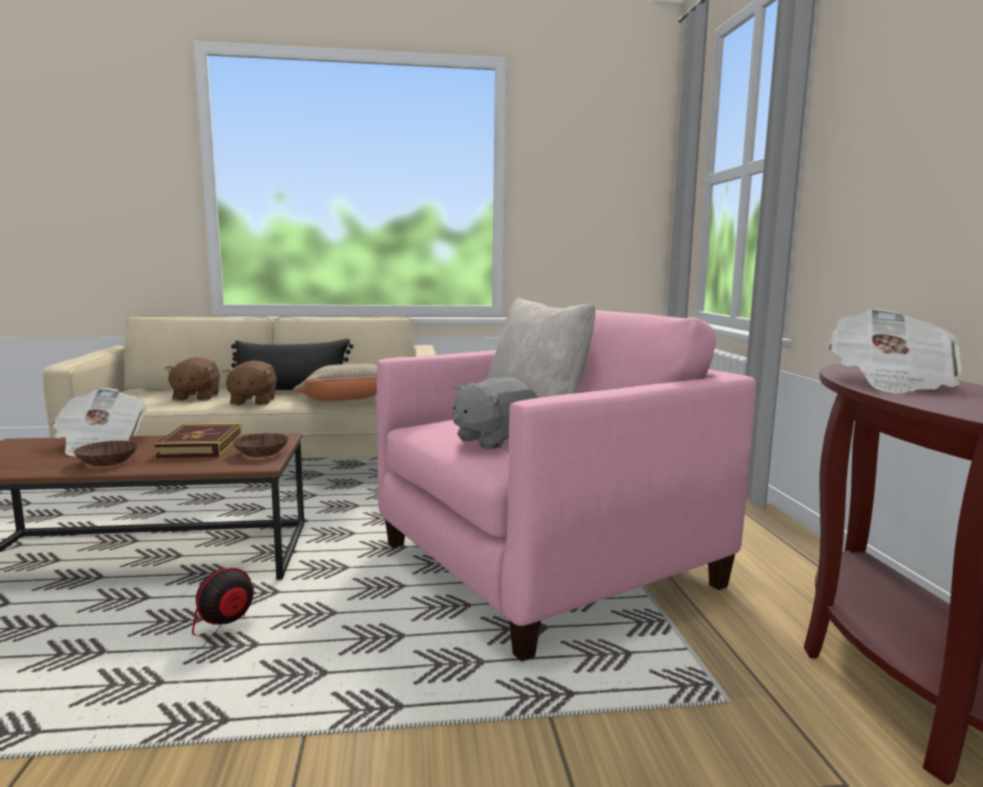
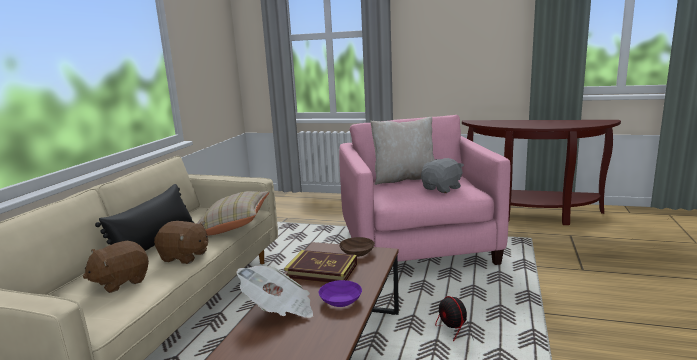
camera: 65 degrees left, 5 degrees up
(107, 461) = (339, 301): brown bowl -> purple bowl
(195, 397) = (121, 282): brown plush toy -> brown plush toy turned 120 degrees clockwise
(493, 440) = (442, 188): grey plush toy -> grey plush toy turned 120 degrees counterclockwise
(889, 383) = (512, 124): newspaper -> none

